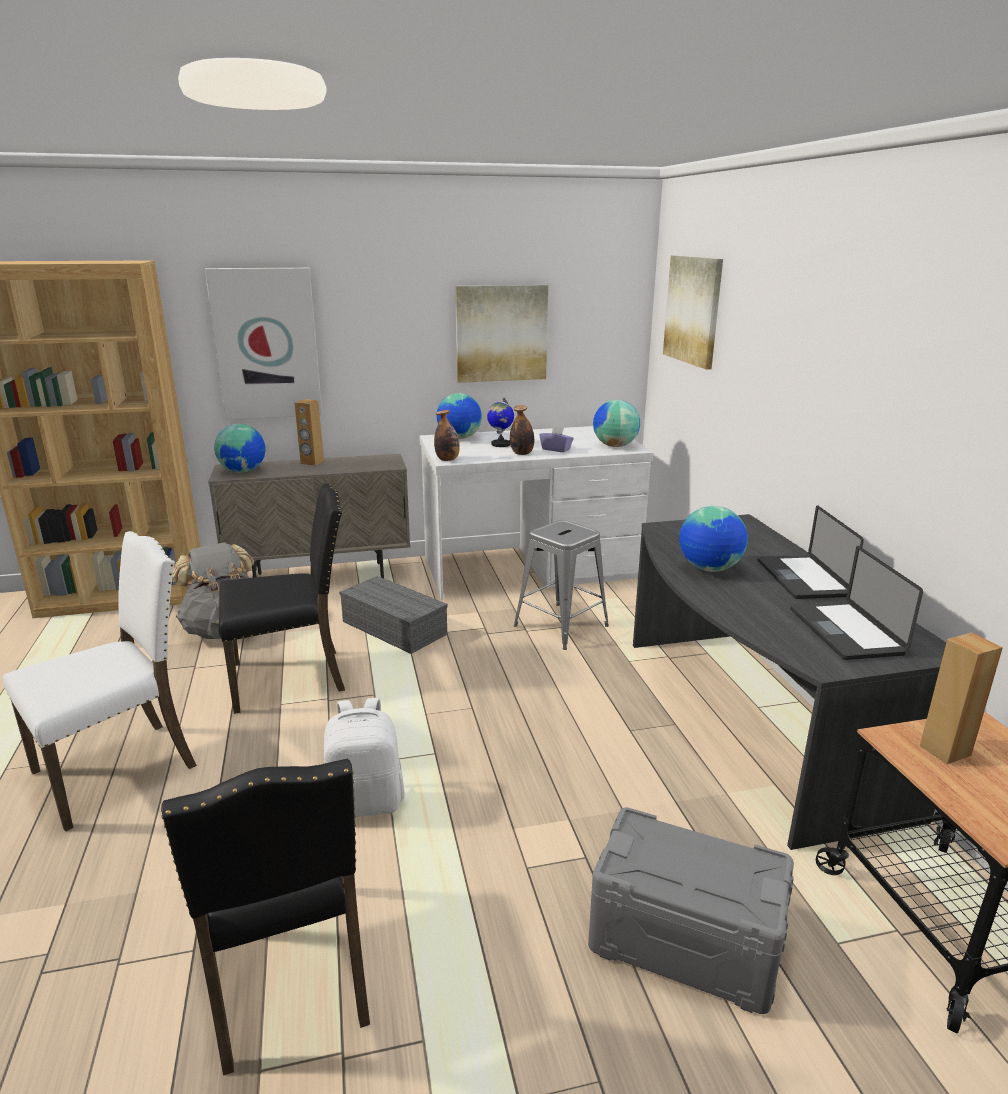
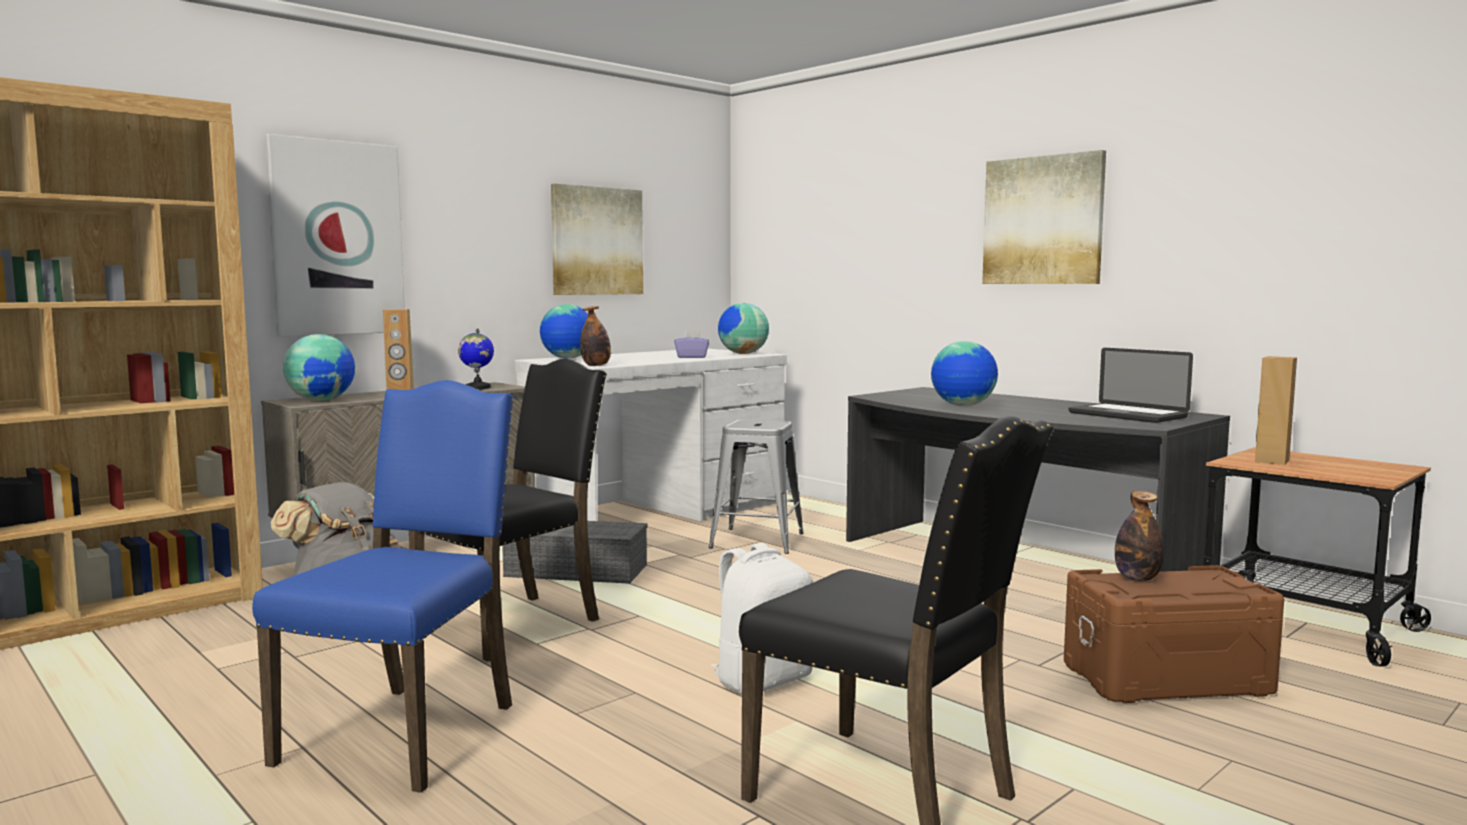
camera: 30 degrees left, 15 degrees down
(120, 769) = (406, 732): white chair -> blue chair
(500, 444) = (625, 358): globe -> globe (477, 388)
(522, 453) = (664, 360): bottle -> bottle (1137, 578)
(684, 942) = (1167, 679): grey storage box -> brown storage box
(693, 310) = (801, 211): picture -> picture (1043, 220)
(802, 578) = (1040, 403): laptop -> none

